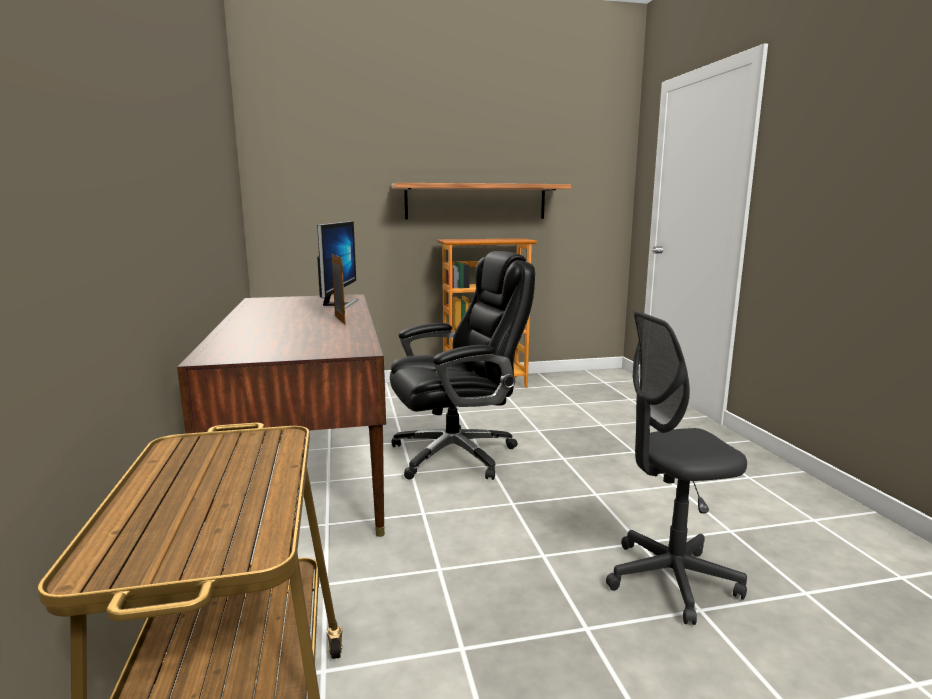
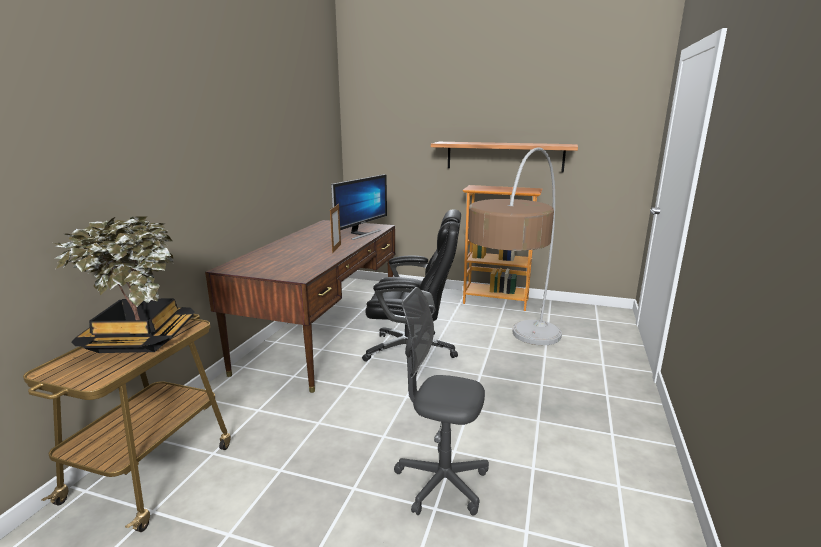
camera: 30 degrees right, 5 degrees up
(217, 473) = (141, 339): none -> potted plant
(583, 437) = (516, 363): none -> floor lamp

